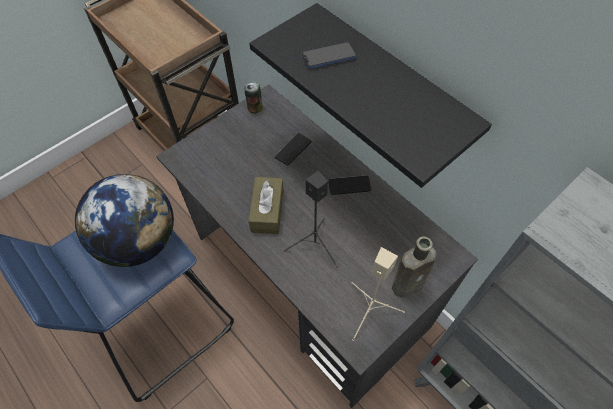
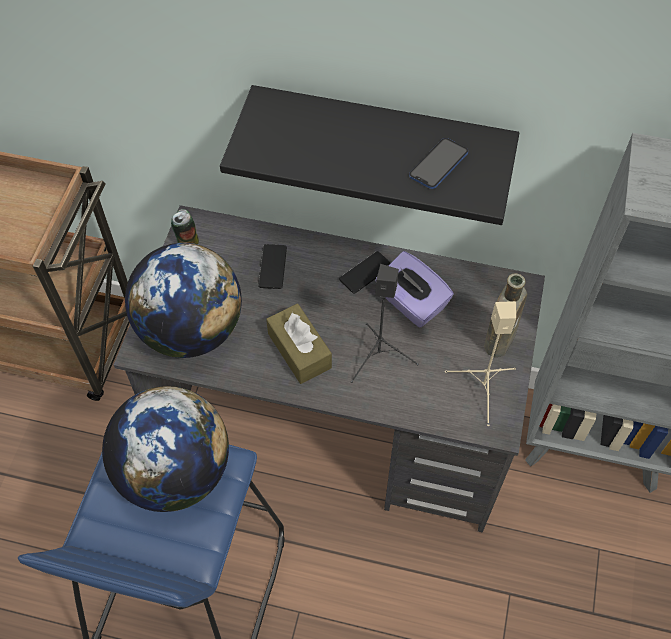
camera: 35 degrees left, 0 degrees up
(215, 160) = (191, 329): none -> globe
(329, 56) = (317, 139): phone -> phone (438, 164)
(364, 222) = (411, 303): none -> purple tissue box

